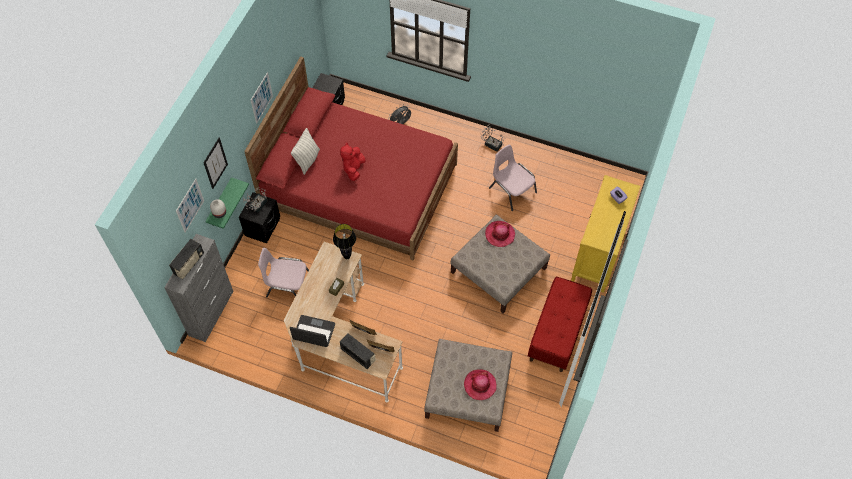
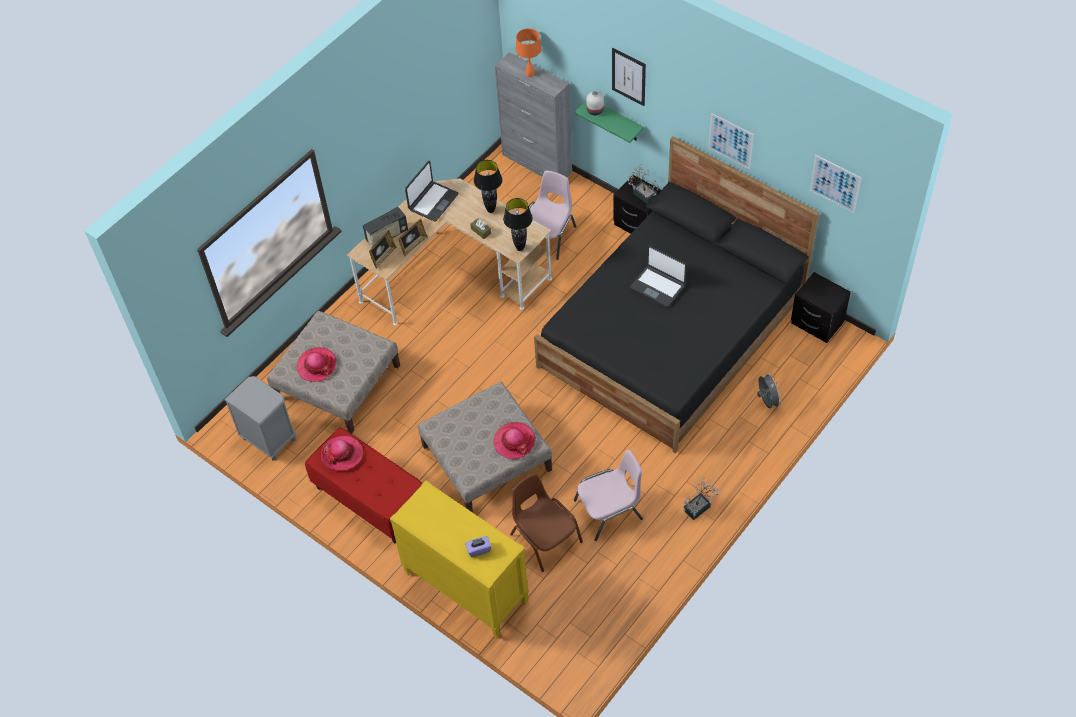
camera: 110 degrees right, 5 degrees down
(189, 264) = (530, 73): radio -> orange table lamp
(190, 205) = (576, 50): picture -> picture (835, 183)
(307, 160) = (688, 242): pillow -> none
(313, 287) = (491, 210): none -> black table lamp
(353, 169) = (658, 286): red plush toy -> laptop
(359, 185) = (672, 333): red bed -> black bed
(534, 421) = (269, 439): none -> grey nightstand
(545, 220) = (545, 537): none -> brown chair
(553, 335) = (342, 454): none -> hat

